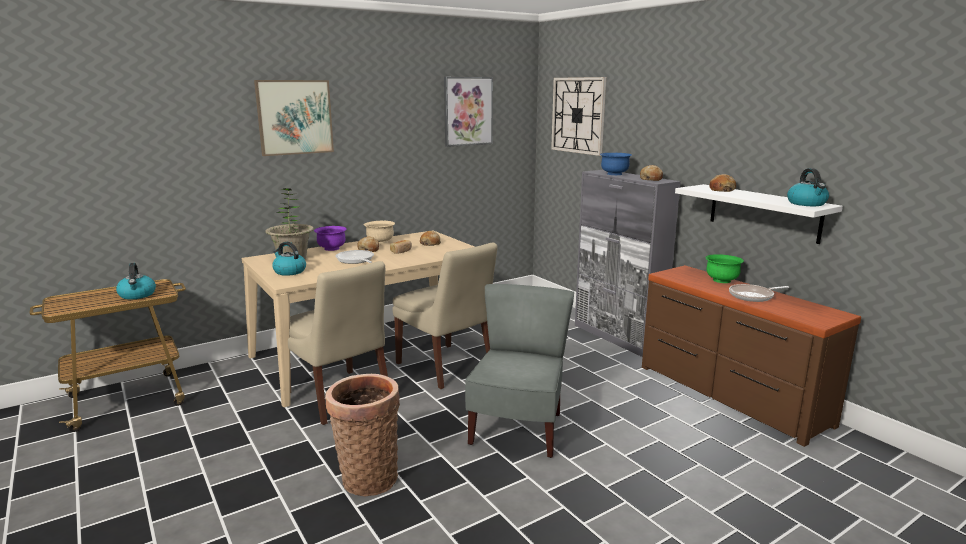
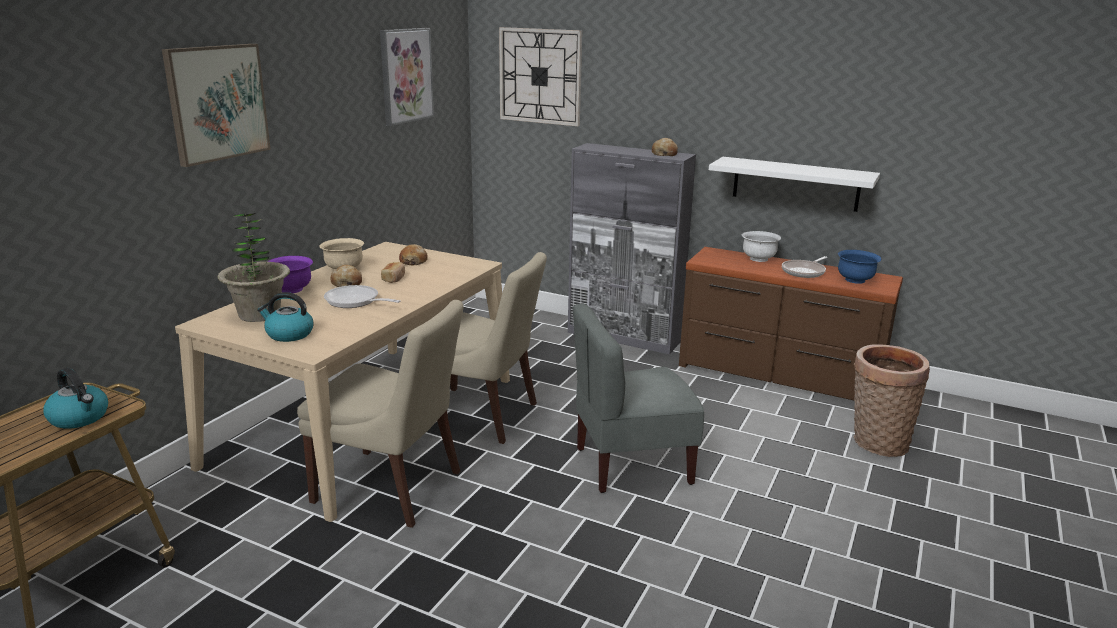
camera: 30 degrees left, 5 degrees up
(367, 477) = (534, 568): basket -> basket (876, 442)
(518, 429) = (632, 465): grey chair -> grey chair turned 90 degrees counterclockwise
(614, 174) = (614, 150): blue bowl -> blue bowl (855, 280)
(721, 189) = (754, 162): bread -> none
(722, 280) = (758, 259): green bowl -> white bowl
(807, 203) = (852, 173): kettle -> none

